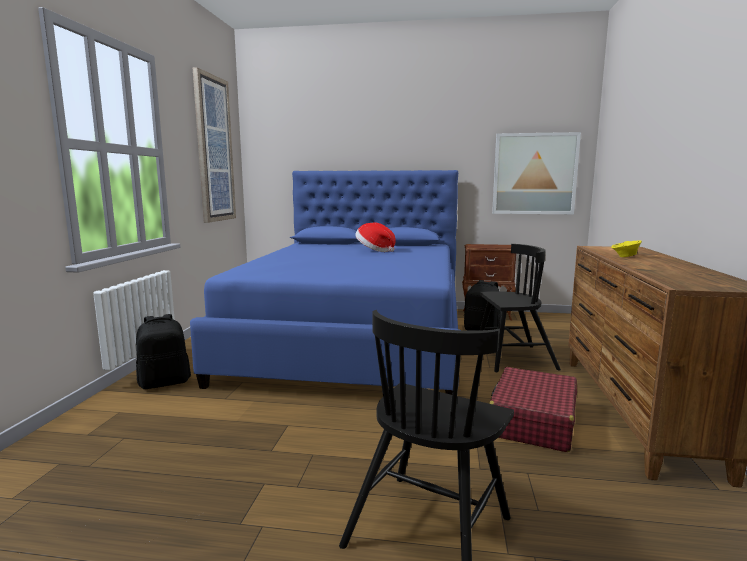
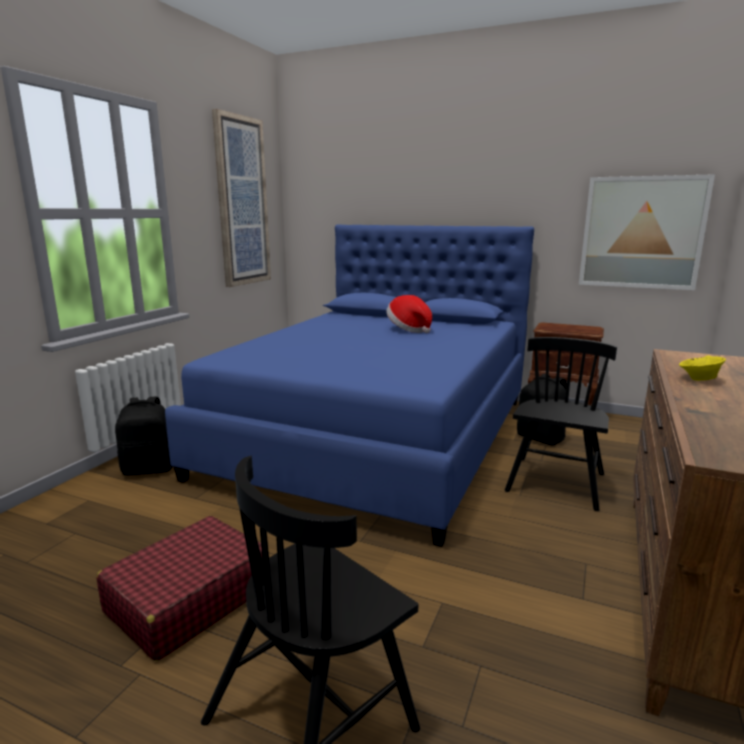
camera: 15 degrees right, 5 degrees up
(510, 358) = (555, 485): black chair -> black chair turned 75 degrees counterclockwise
(532, 421) = (531, 587): red suitcase -> red suitcase (188, 599)

